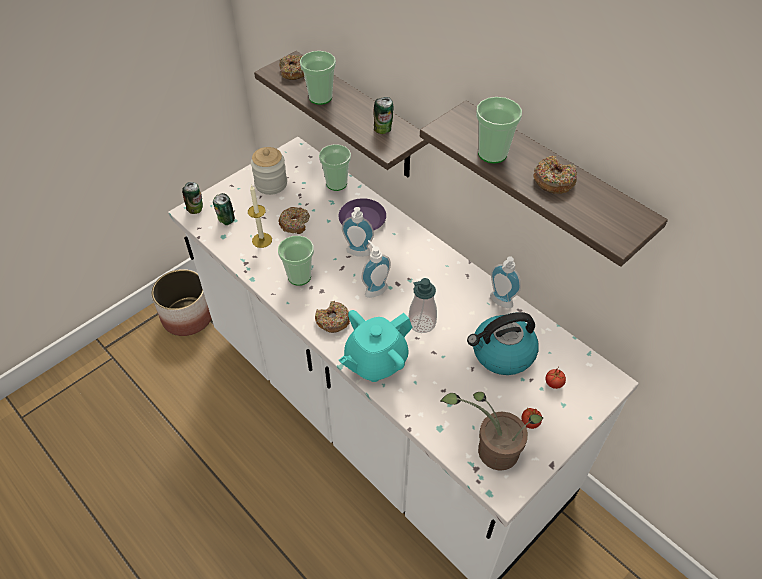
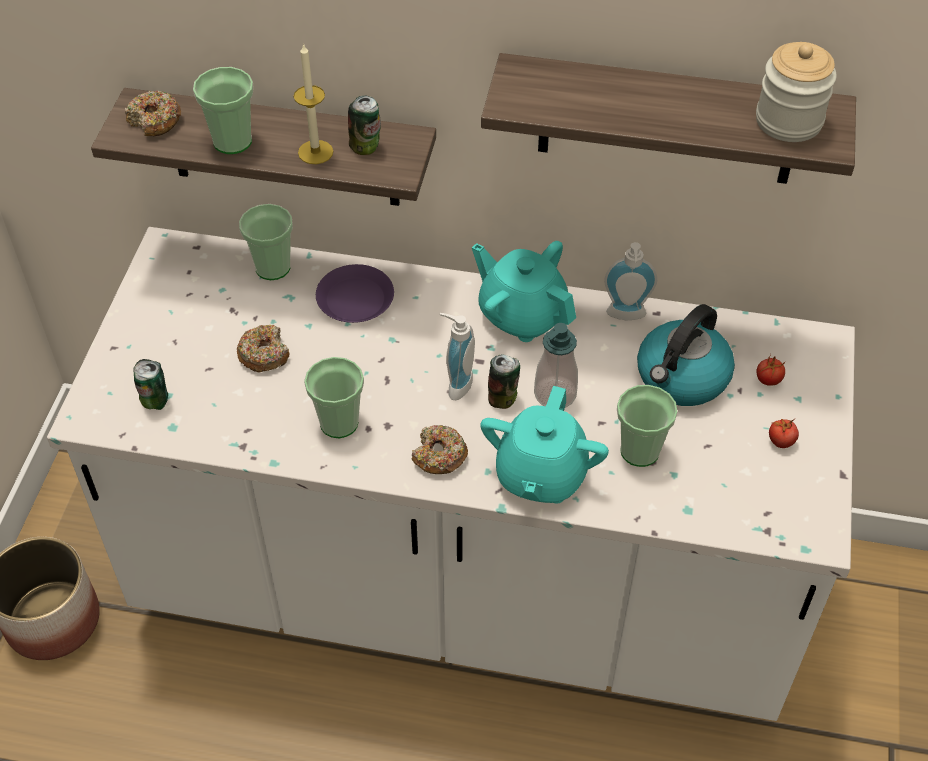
camera: 35 degrees left, 0 degrees up
(196, 209) = (91, 410): can -> can (503, 398)
(262, 240) = (237, 402): candle -> candle (315, 152)
(271, 184) = (174, 315): jar -> jar (788, 121)
(357, 254) = (391, 350): soap dispenser -> none
(441, 271) = (522, 315): none -> turquoise teapot
(491, 449) = (766, 498): potted plant -> none
(492, 154) = (600, 108): cup -> cup (639, 451)
(553, 181) = (699, 109): donut -> none

